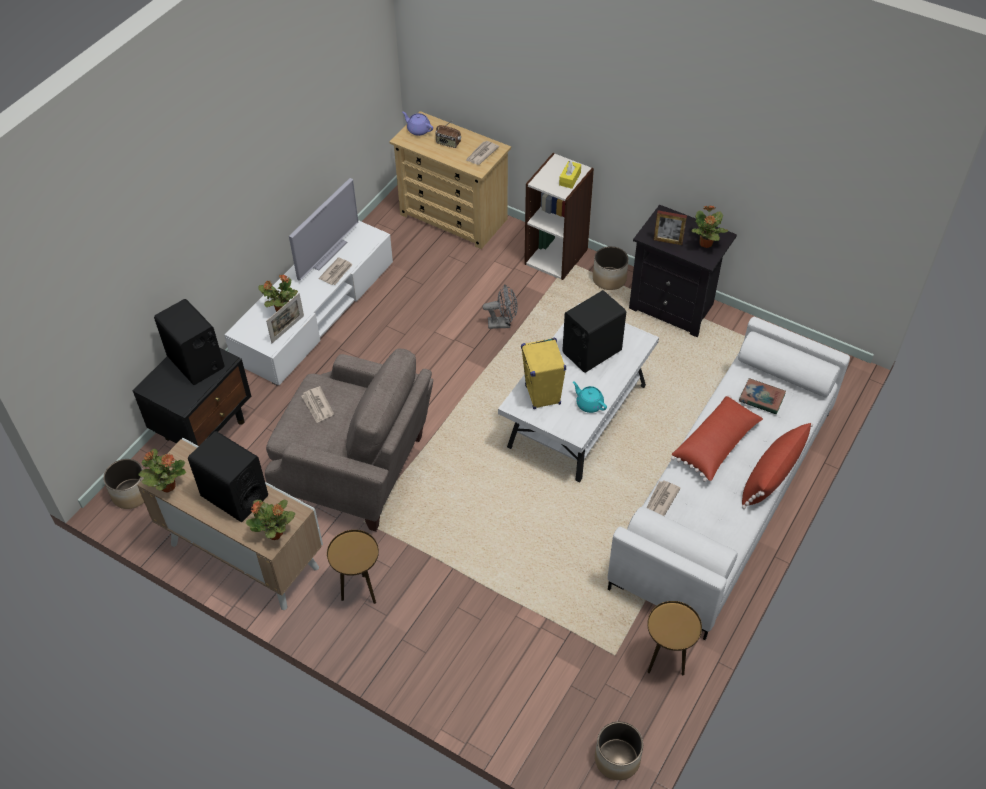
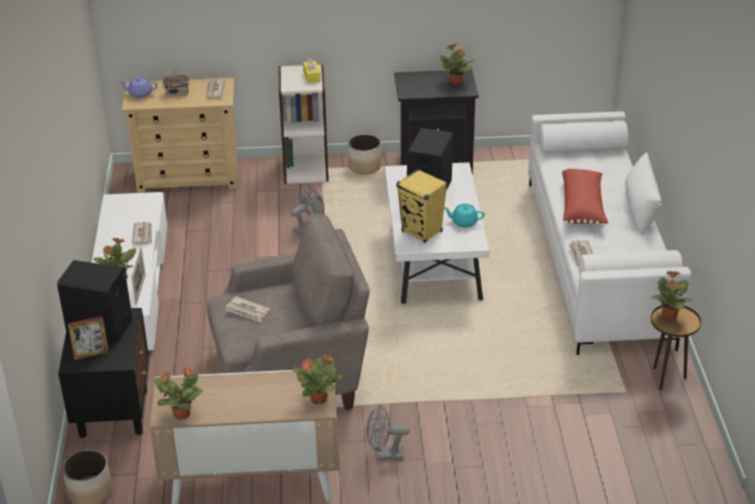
camera: 35 degrees left, 15 degrees down
(234, 496) = (252, 392): black speaker -> none
(326, 253) = (117, 225): television -> none
(360, 592) = (384, 455): brown side table -> grey fan
(617, 759) = (697, 453): planter -> none
(668, 241) = (426, 91): picture frame -> picture frame (91, 354)
(673, 616) = (669, 315): none -> potted plant
(761, 398) = (583, 167): book -> none
(771, 476) = (640, 208): red pillow -> white pillow

